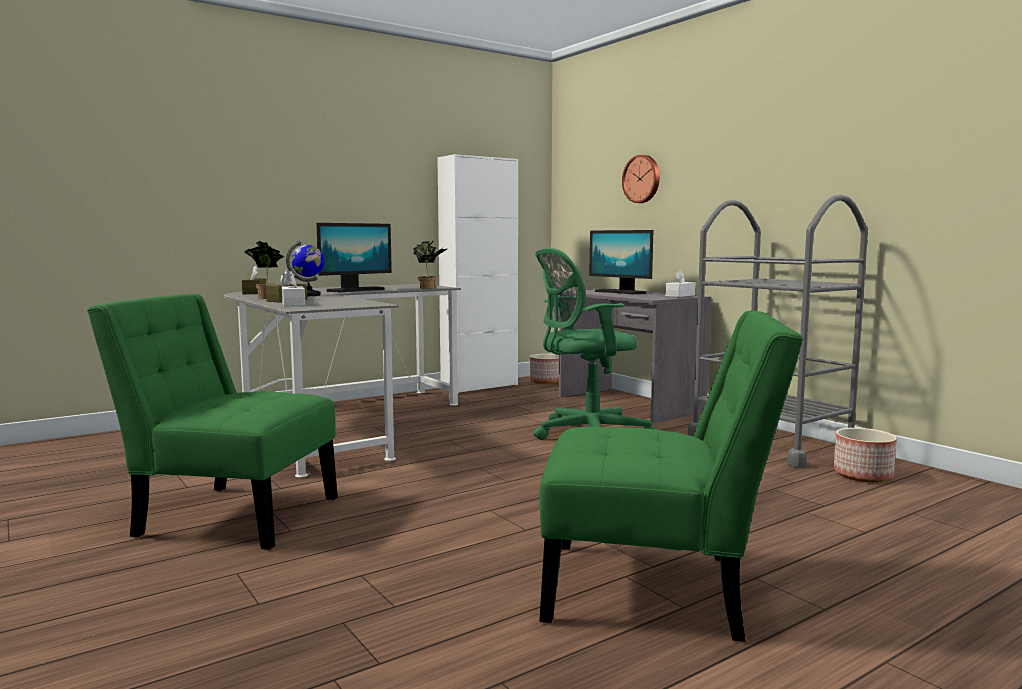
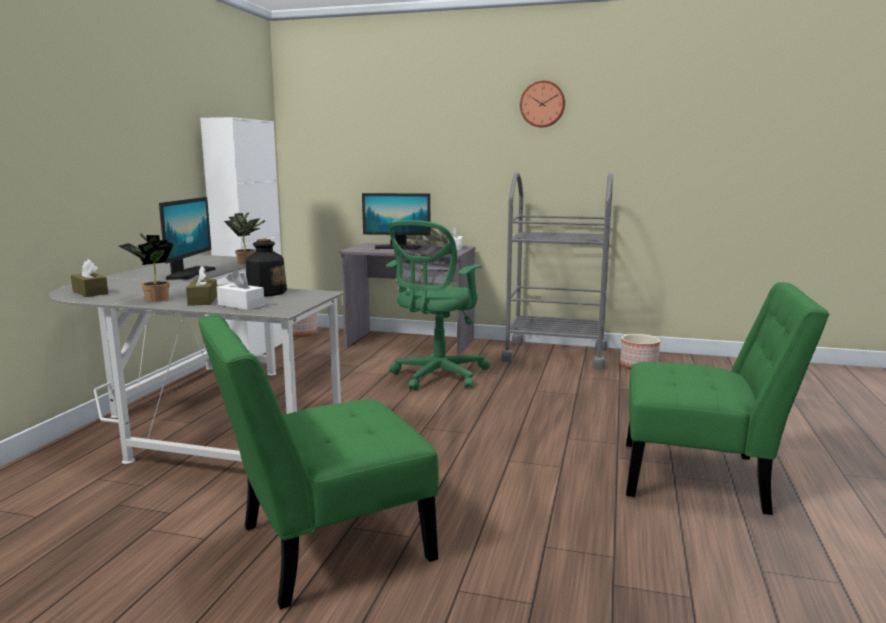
camera: 40 degrees left, 5 degrees up
(309, 295) = (181, 288): globe -> none
(345, 301) = (266, 292): none -> bottle
(642, 179) = (395, 146): wall clock -> wall clock (542, 104)
(656, 590) = (703, 478): green chair -> green chair turned 45 degrees clockwise

